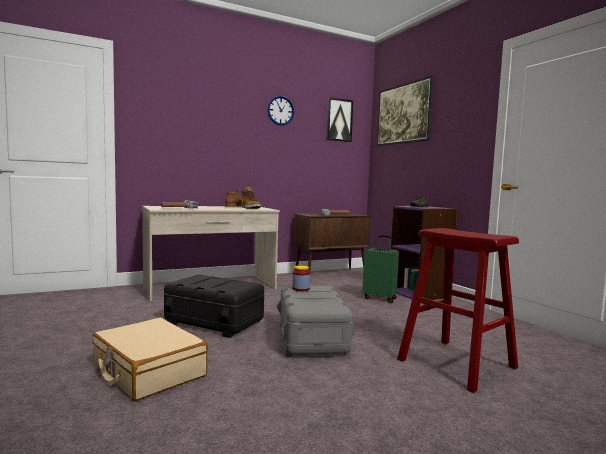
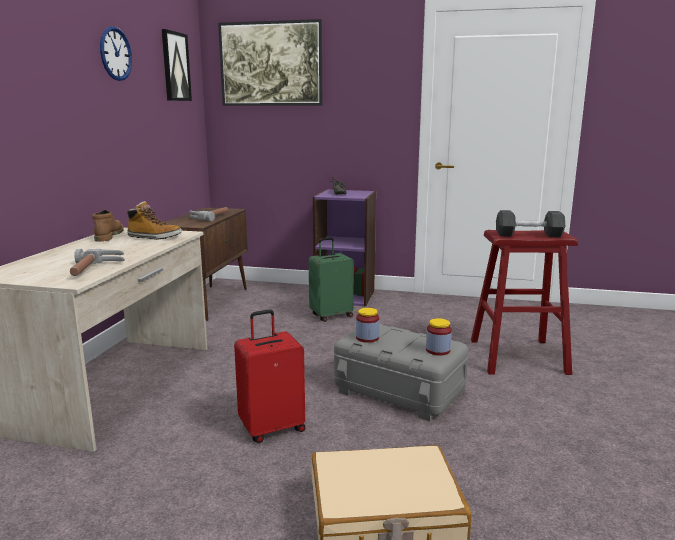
camera: 50 degrees left, 10 degrees up
(215, 322) = (272, 428): black storage box -> red suitcase
(317, 305) = (438, 350): none -> jar
(460, 232) = (528, 235): none -> black dumbbell

